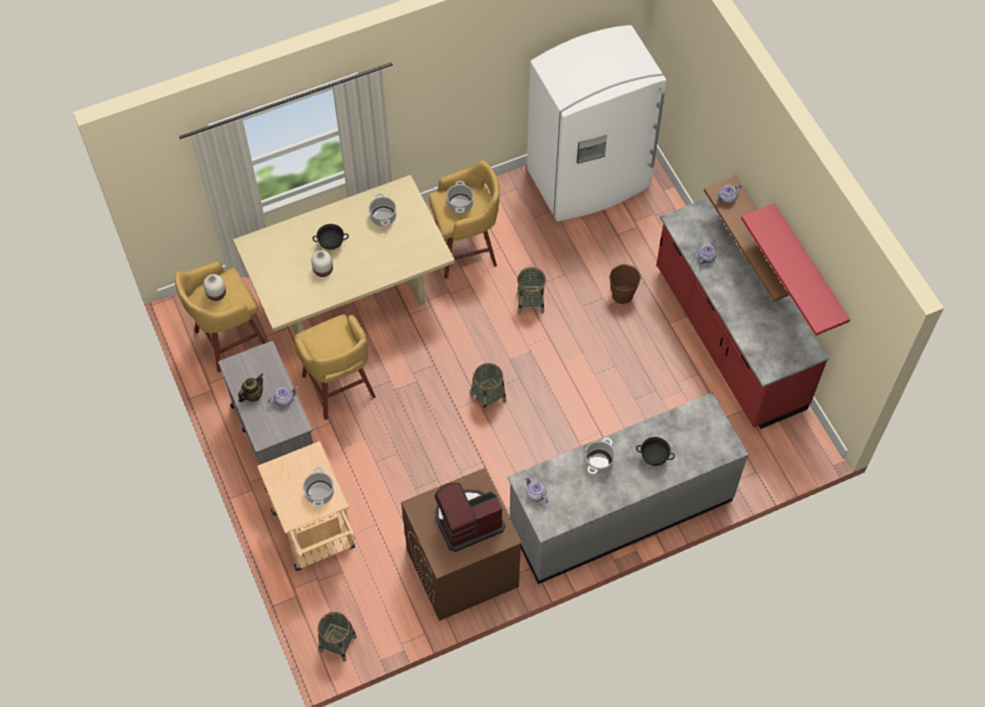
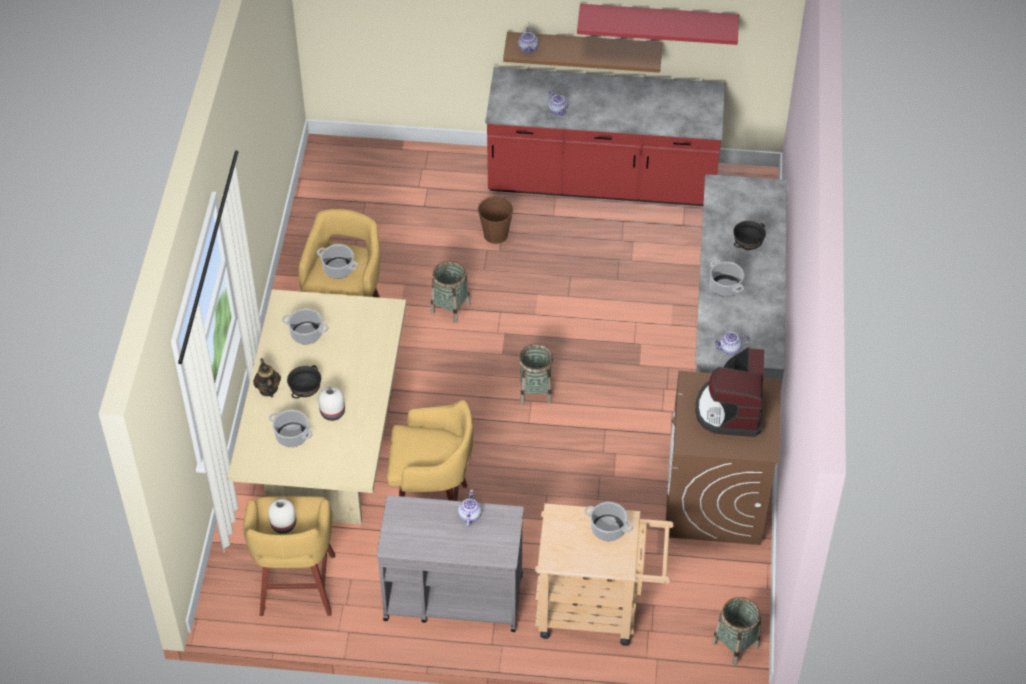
camera: 60 degrees left, 10 degrees down
(253, 395) = (443, 541): teapot -> teapot (268, 389)
(288, 257) = (291, 436): none -> cooking pot
(589, 180) = (344, 197): white fridge -> none

